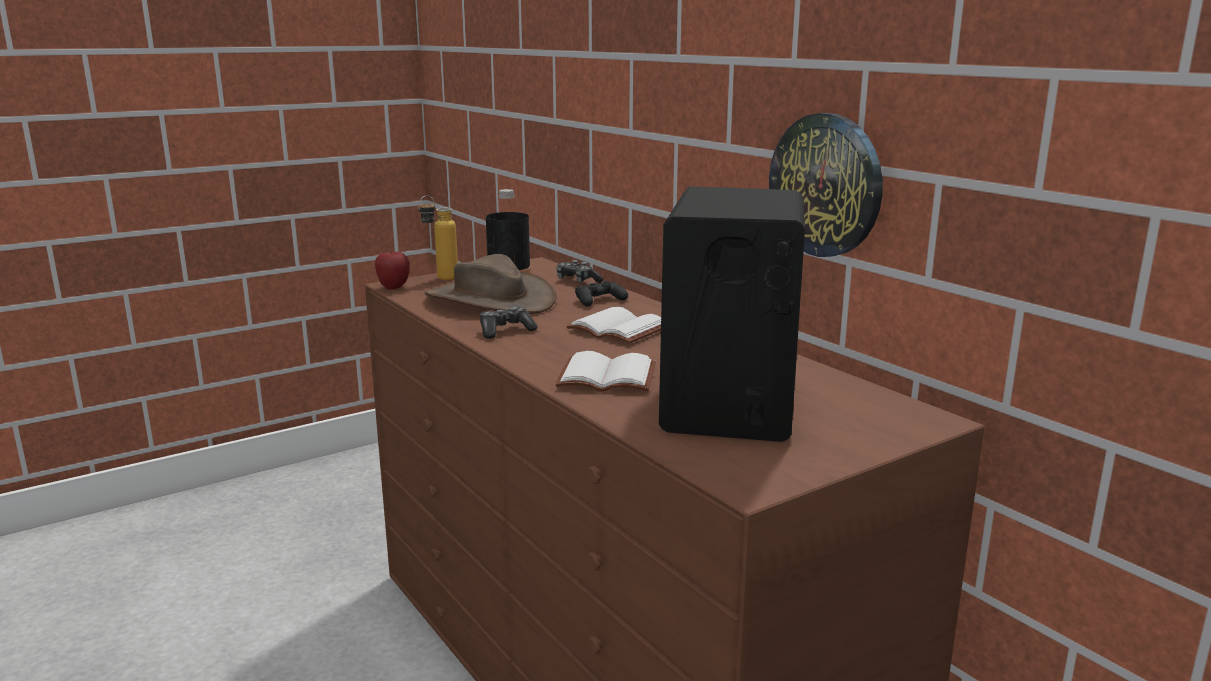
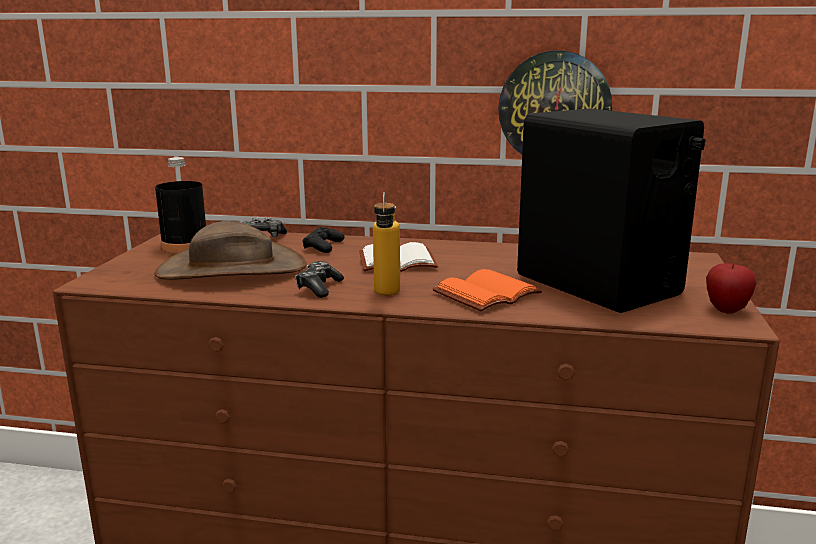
camera: 45 degrees left, 0 degrees up
(393, 287) = (100, 285): apple -> apple (726, 310)
(440, 279) = (130, 266): bottle -> bottle (386, 296)
(609, 376) = (486, 293): white book -> orange book

